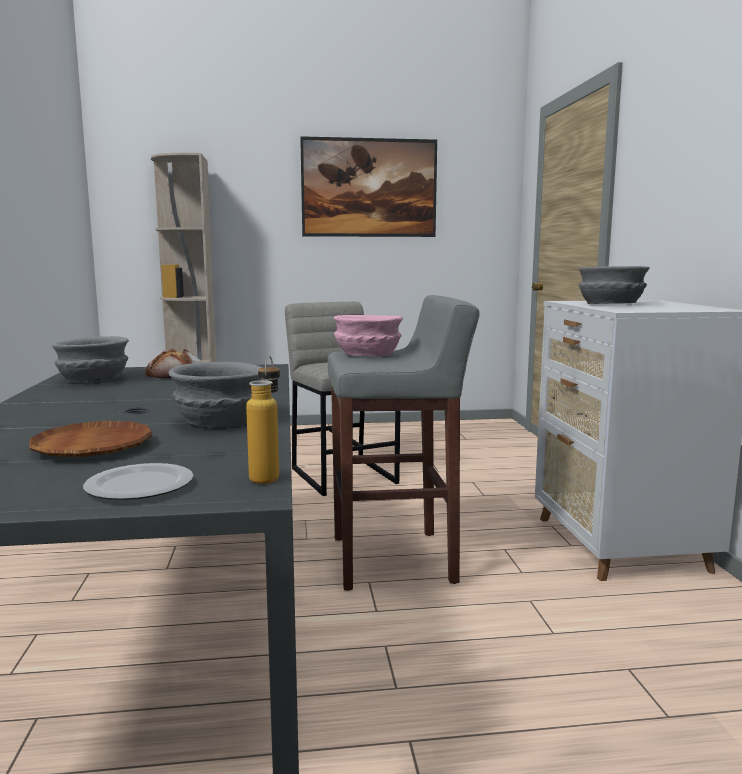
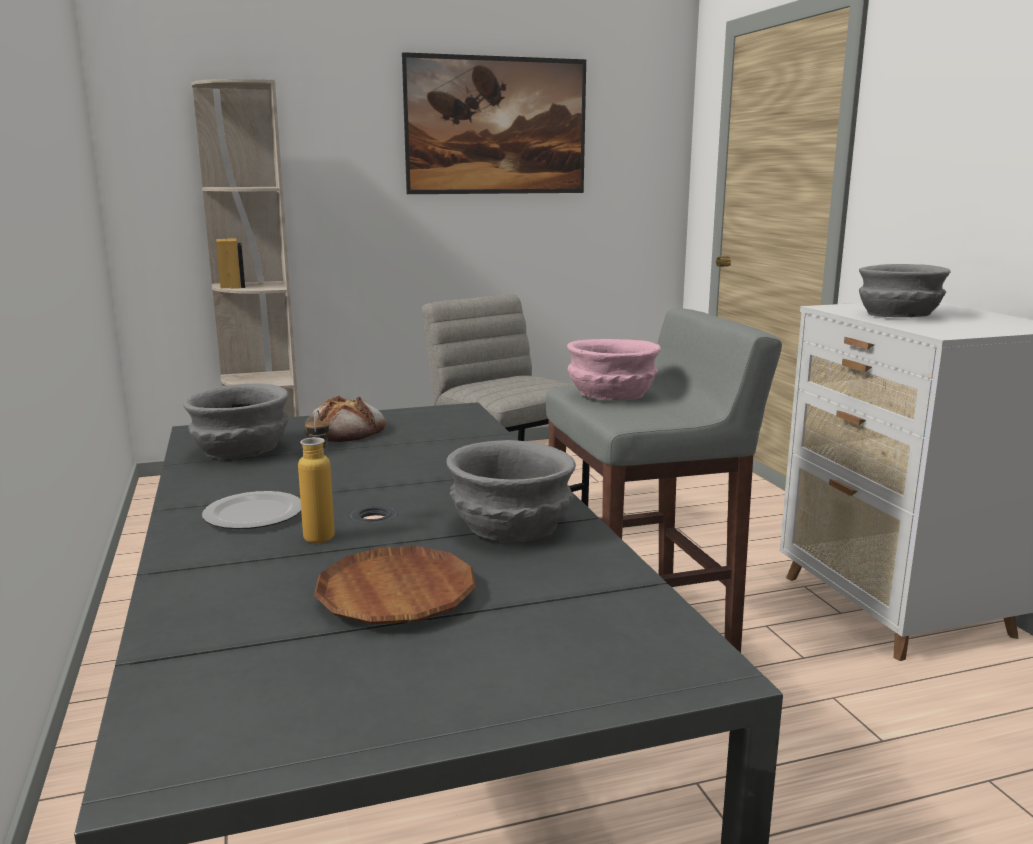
camera: 10 degrees left, 5 degrees up
(140, 487) = (549, 671): plate -> plate (255, 515)
(267, 475) = (689, 632): bottle -> bottle (321, 533)

